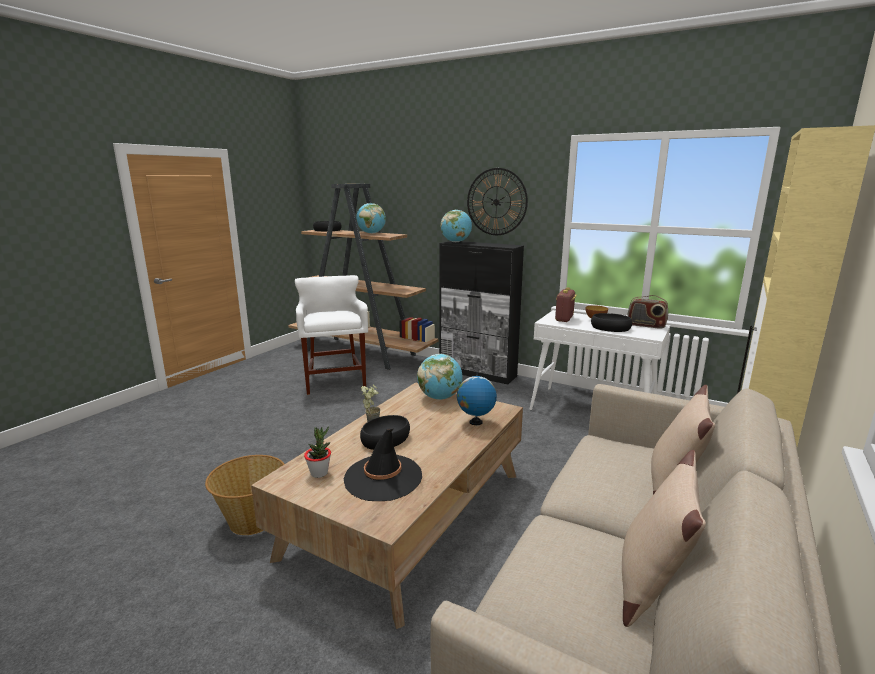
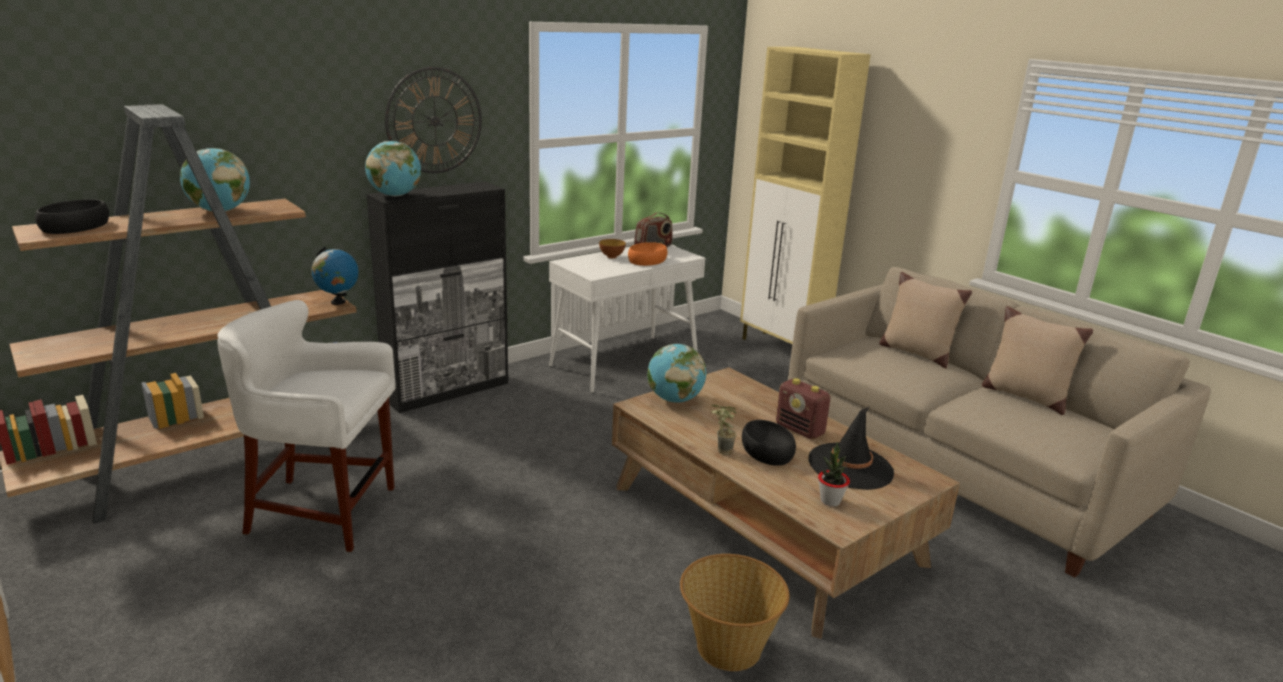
camera: 70 degrees left, 5 degrees up
(475, 422) = (752, 397): globe -> globe (338, 302)
(564, 319) = (594, 266): radio -> radio (800, 430)
(611, 328) = (647, 260): black bowl -> orange bowl

